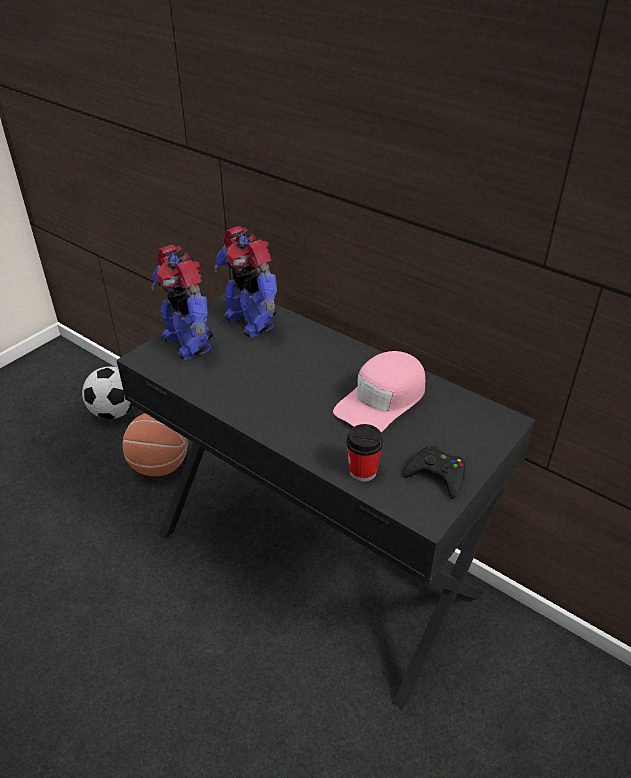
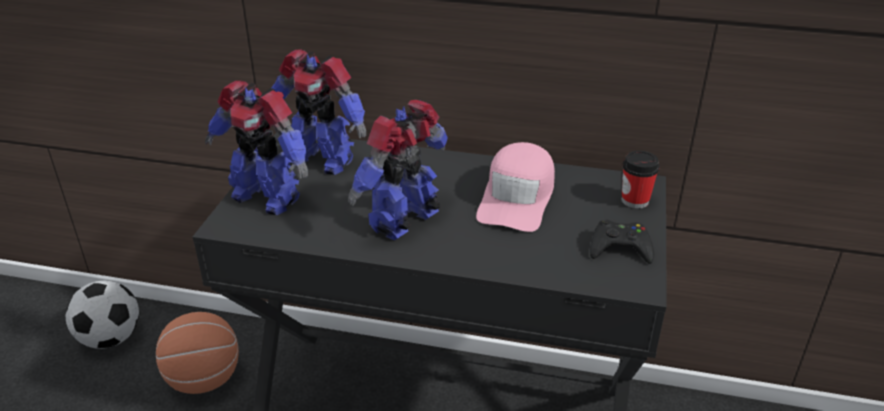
camera: 25 degrees left, 5 degrees down
(276, 394) = (406, 221): none -> toy robot
(363, 471) = (549, 265): cup -> cup (635, 200)

